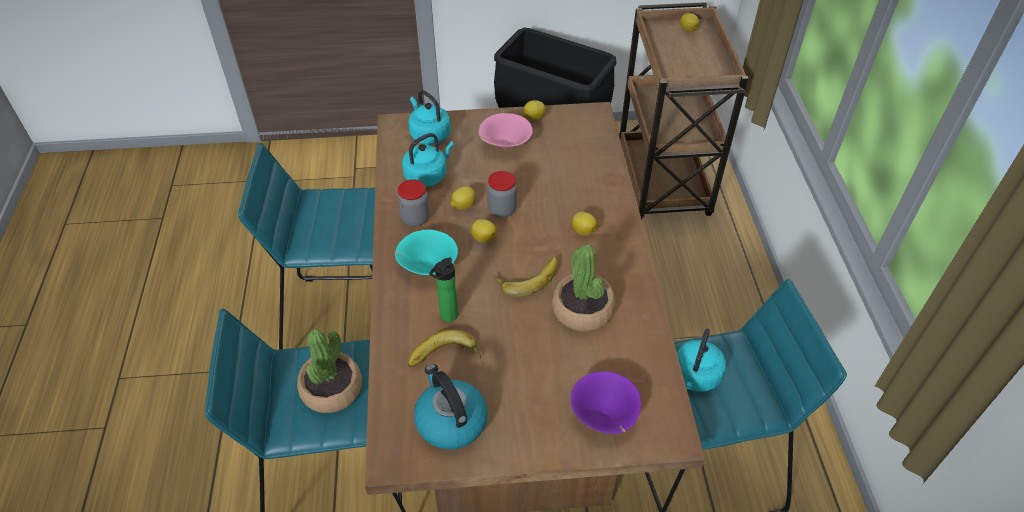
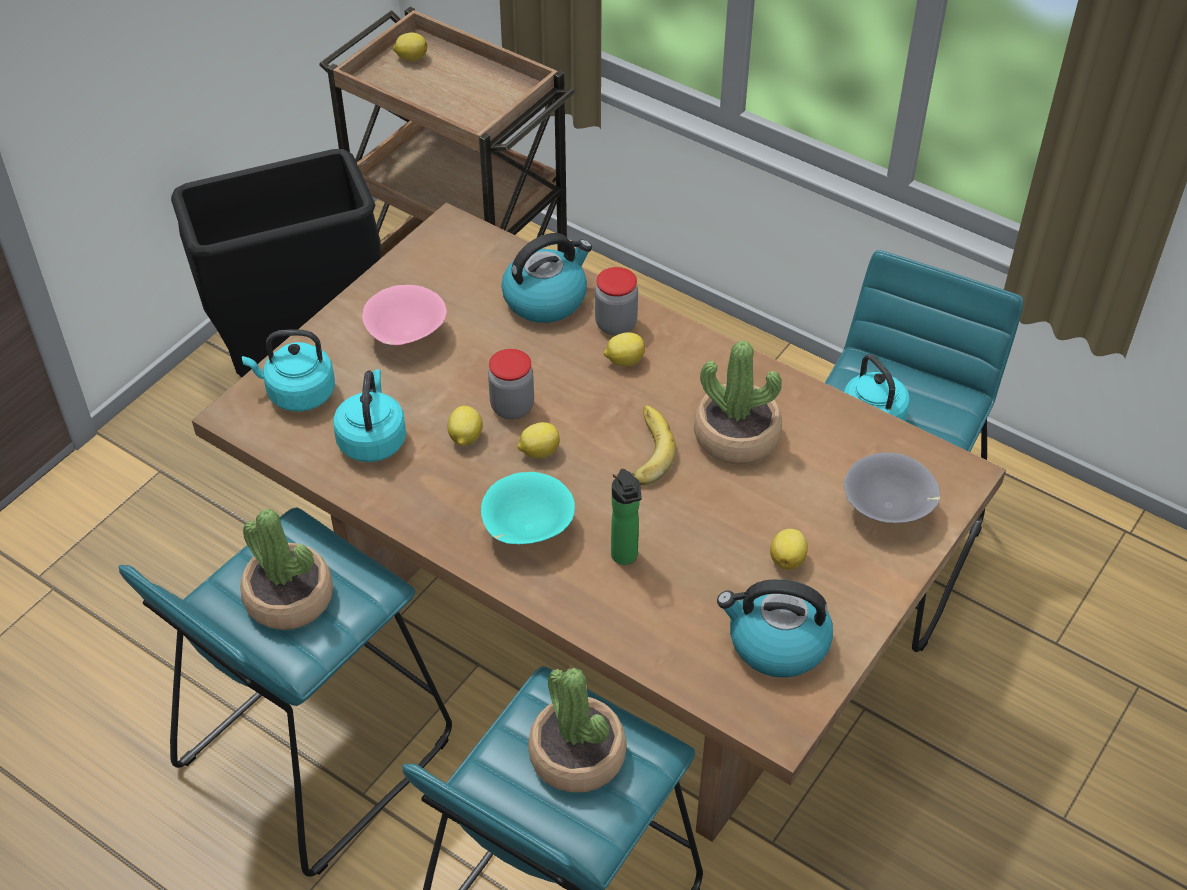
camera: 50 degrees left, 0 degrees up
(332, 220) = (289, 598): none -> potted plant
(415, 218) = (434, 494): jar -> jar (616, 324)
(444, 358) = (683, 596): banana -> none
(534, 118) = (392, 281): lemon -> lemon (788, 559)
(590, 175) = (546, 298): none -> kettle
(604, 416) = (888, 510): purple bowl -> grey bowl

